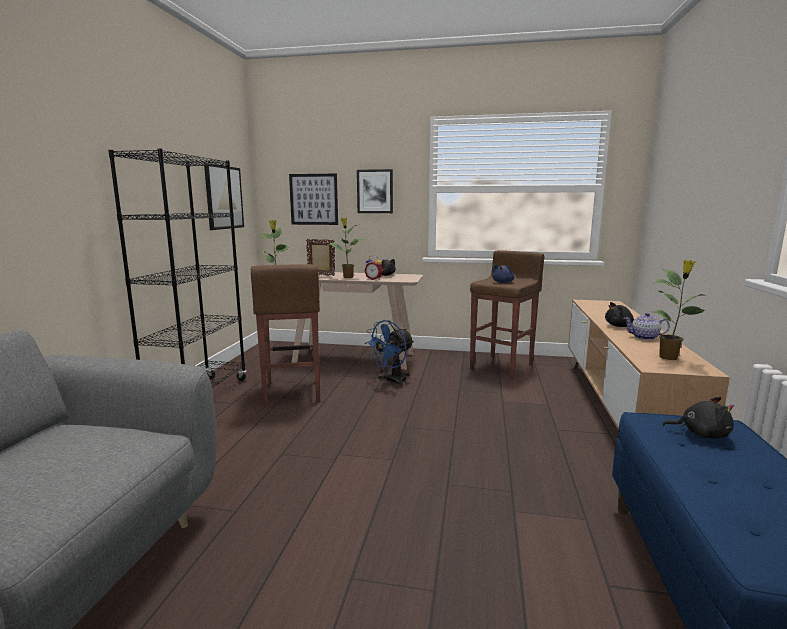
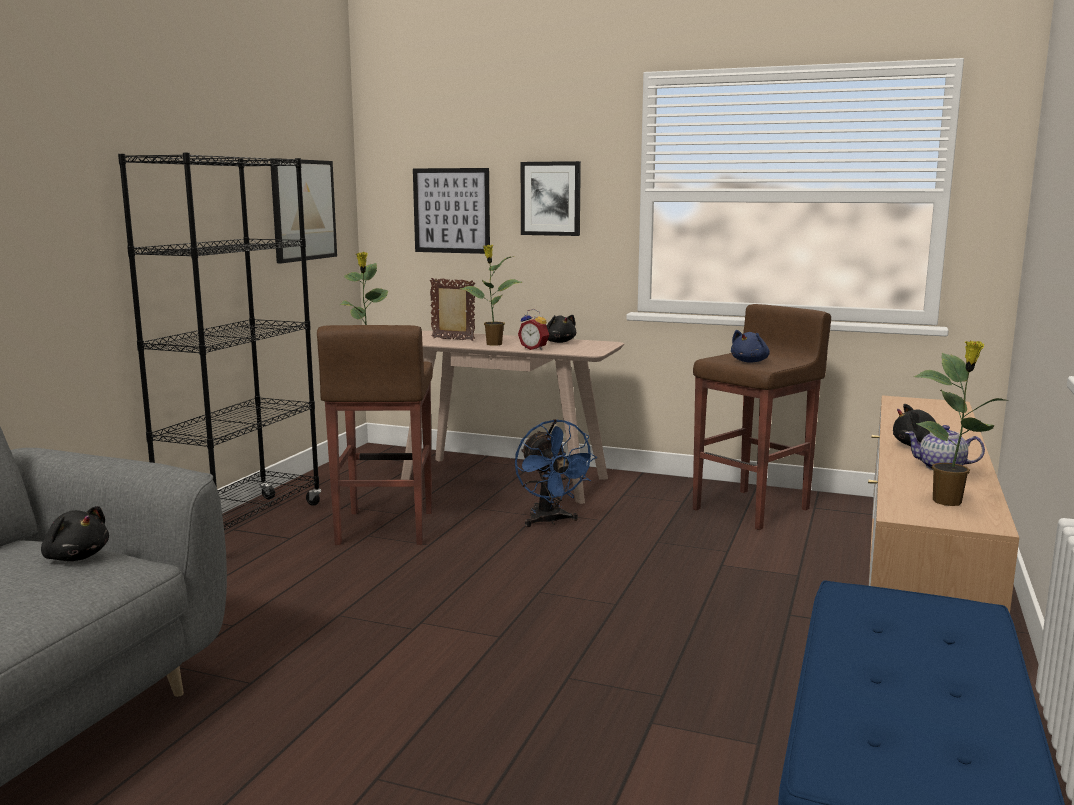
camera: 10 degrees right, 0 degrees up
(391, 381) = (550, 521): blue fan -> blue fan turned 75 degrees counterclockwise
(700, 434) = (918, 619): black plush toy -> black plush toy (76, 557)

